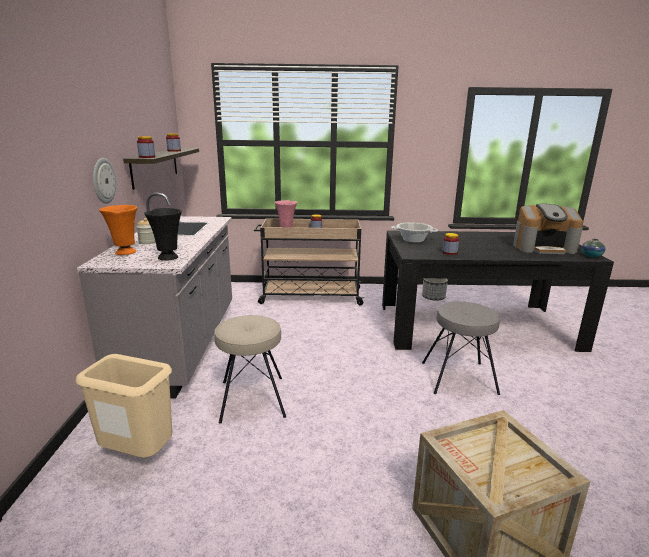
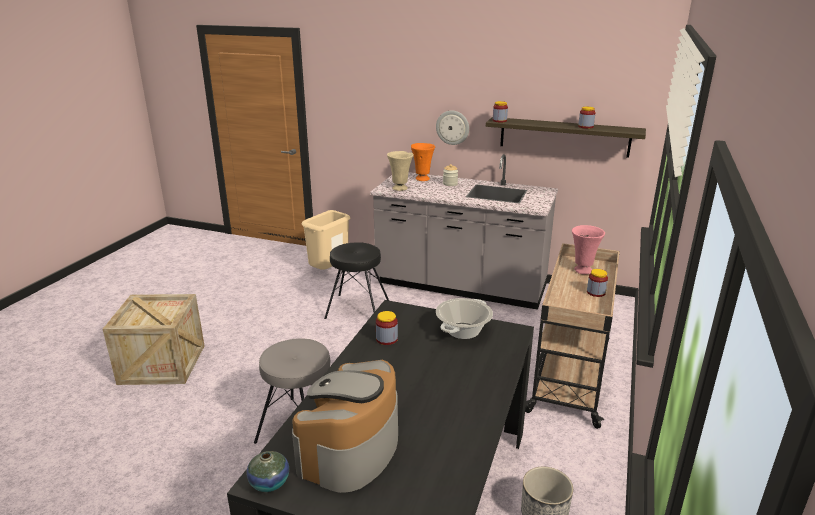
camera: 110 degrees right, 5 degrees up
(168, 257) = (400, 188): black vase -> beige vase
(251, 398) = (357, 308): beige stool -> black stool

